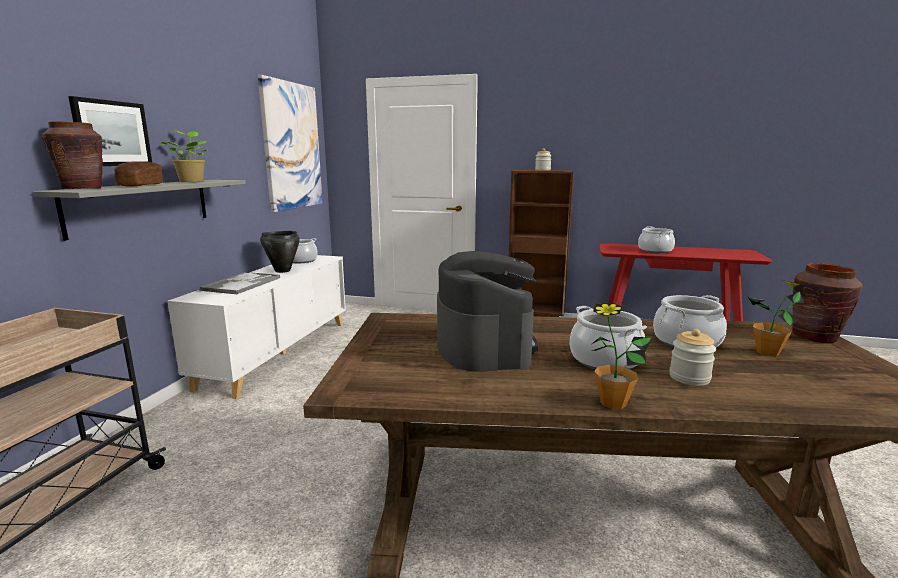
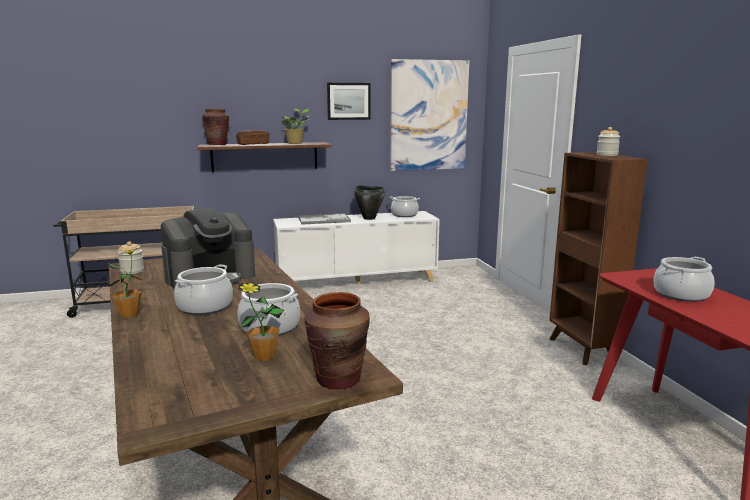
camera: 60 degrees right, 0 degrees up
(112, 133) = (250, 112): picture -> picture (348, 101)
(142, 206) = (265, 156): grey shelf -> brown shelf
(689, 378) = (183, 331): jar -> jar (132, 271)

